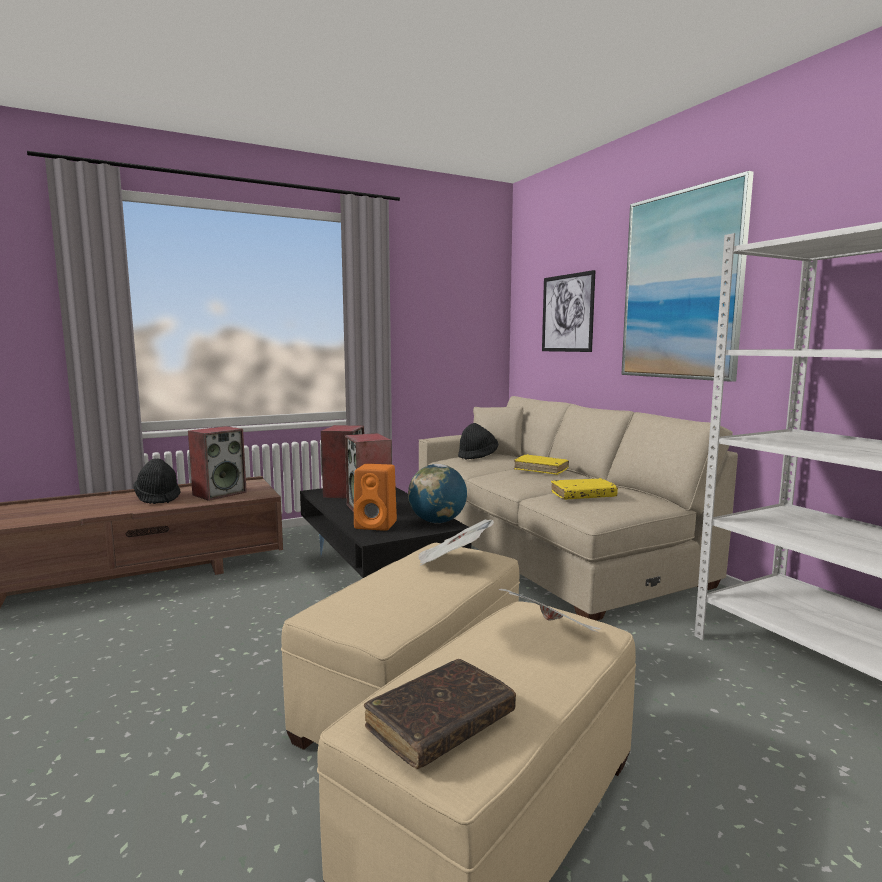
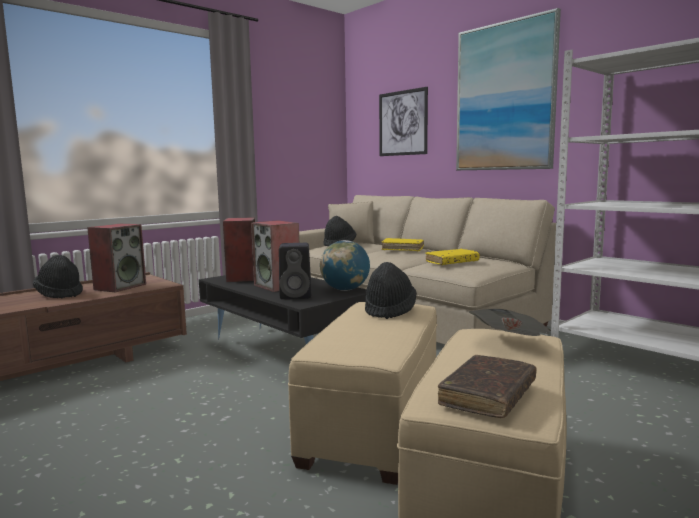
camera: 15 degrees left, 0 degrees up
(377, 525) = (297, 295): orange speaker -> black speaker
(452, 562) = (390, 310): newspaper -> black hat

